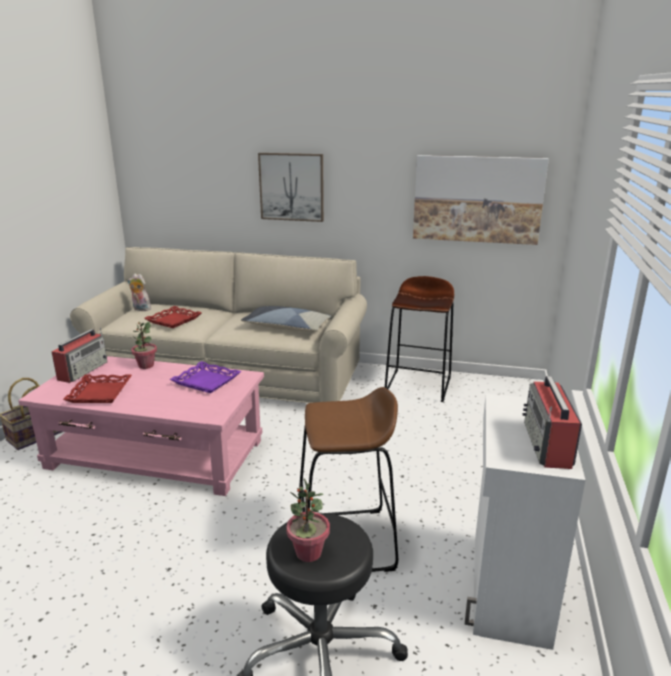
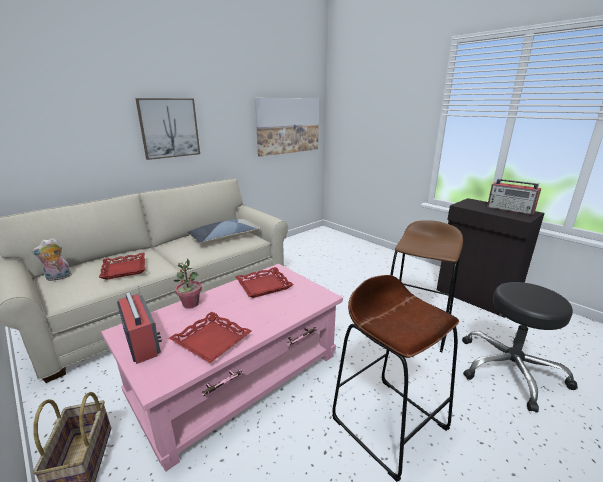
camera: 55 degrees left, 0 degrees up
(206, 381) = (264, 286): purple tray -> red tray
(308, 553) = (542, 301): potted plant -> none
(418, 385) = (286, 250): brown stool -> brown stool (389, 423)
(507, 588) = (476, 297): white cabinet -> black cabinet

